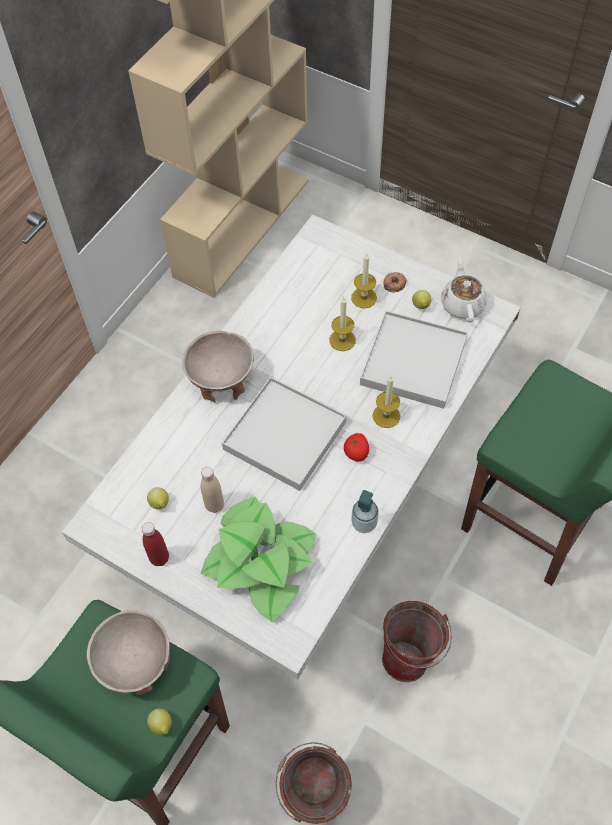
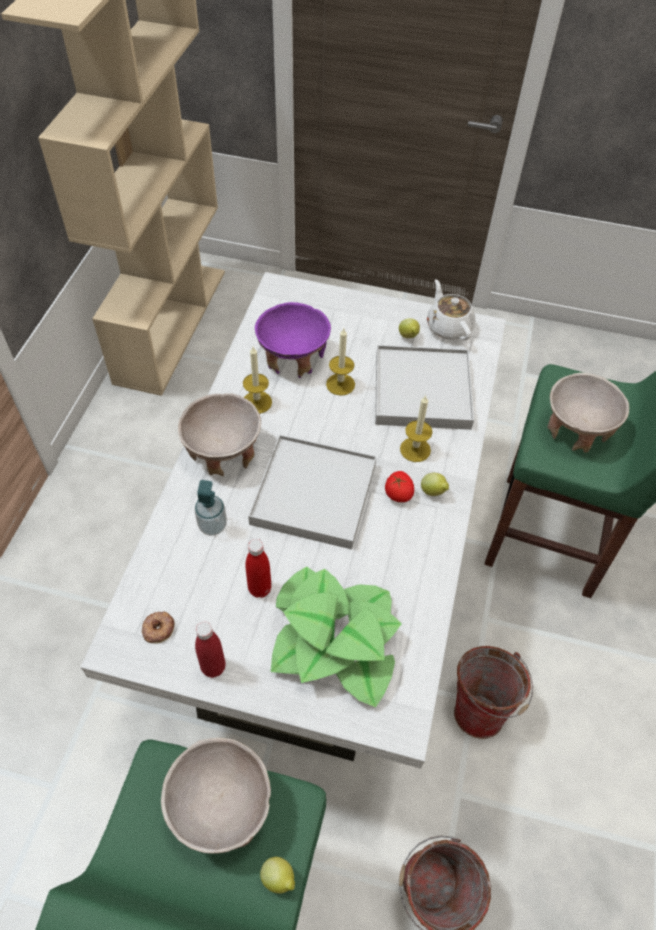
camera: 20 degrees left, 5 degrees down
(160, 504) = (194, 603): lemon -> lemon (433, 492)
(214, 505) = (259, 589): beige bottle -> red bottle
(309, 306) = (293, 358): none -> purple bowl
(364, 298) = (347, 339): candle -> candle (257, 402)
(364, 523) = (435, 567): soap dispenser -> soap dispenser (212, 526)
(394, 283) = (373, 320): donut -> donut (158, 628)
(546, 429) = (576, 429): none -> beige bowl

